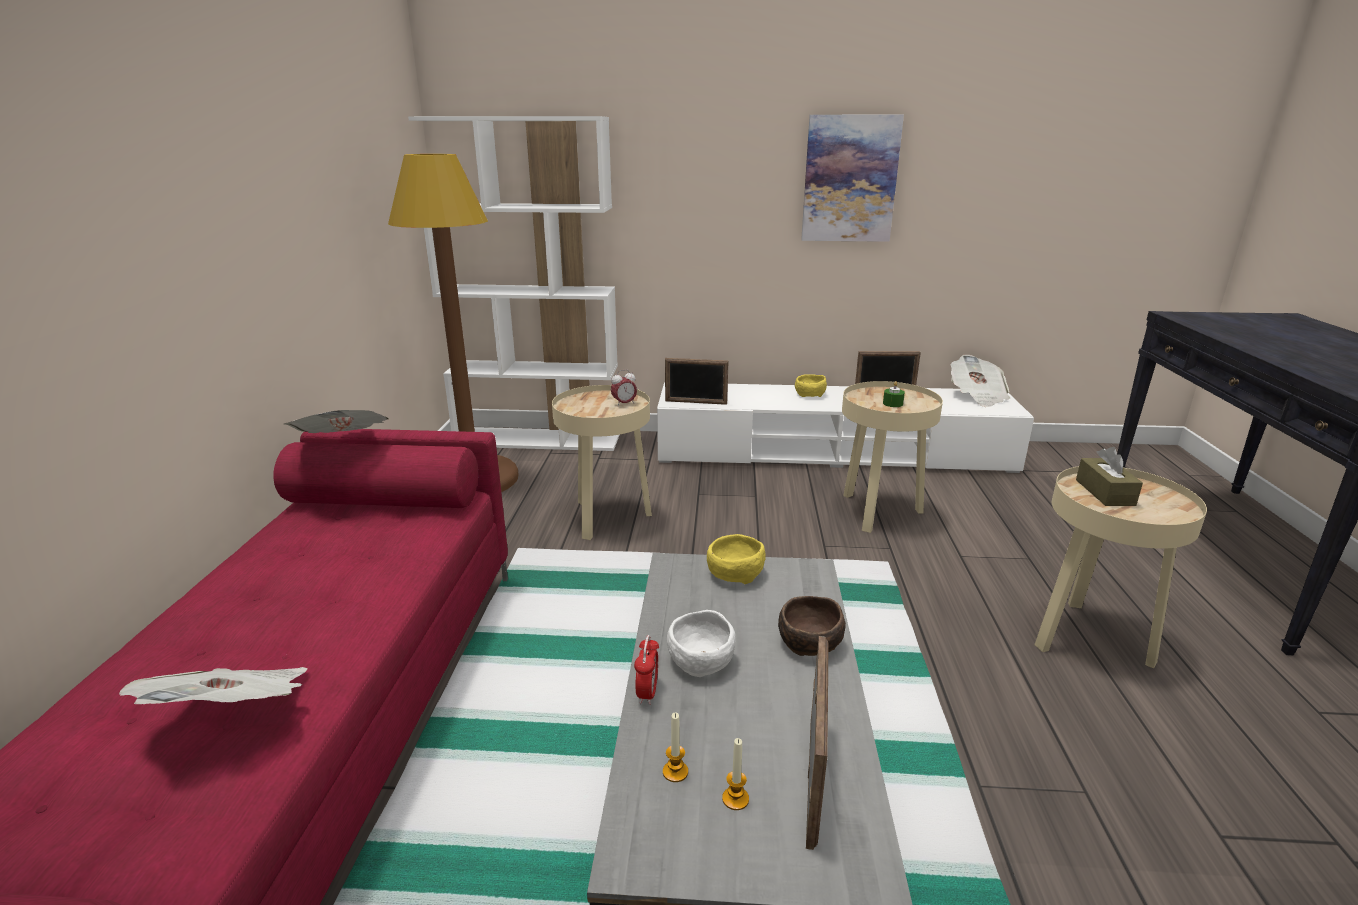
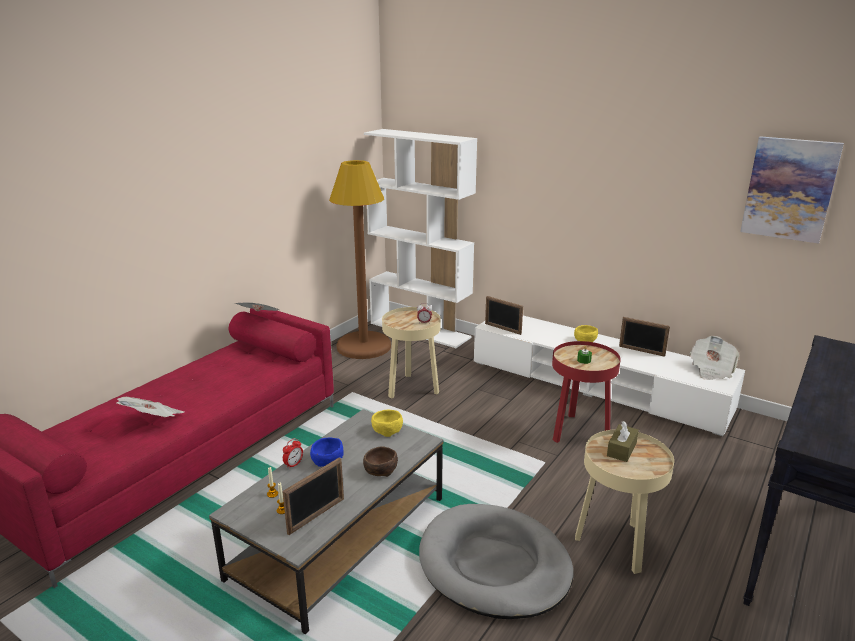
camera: 30 degrees right, 0 degrees up
(700, 661) = (327, 461): white bowl -> blue bowl
(850, 179) = (630, 194): picture -> picture (789, 189)
(877, 511) = (578, 431): beige side table -> red side table
(1001, 735) = (494, 565): none -> grey dog bed

